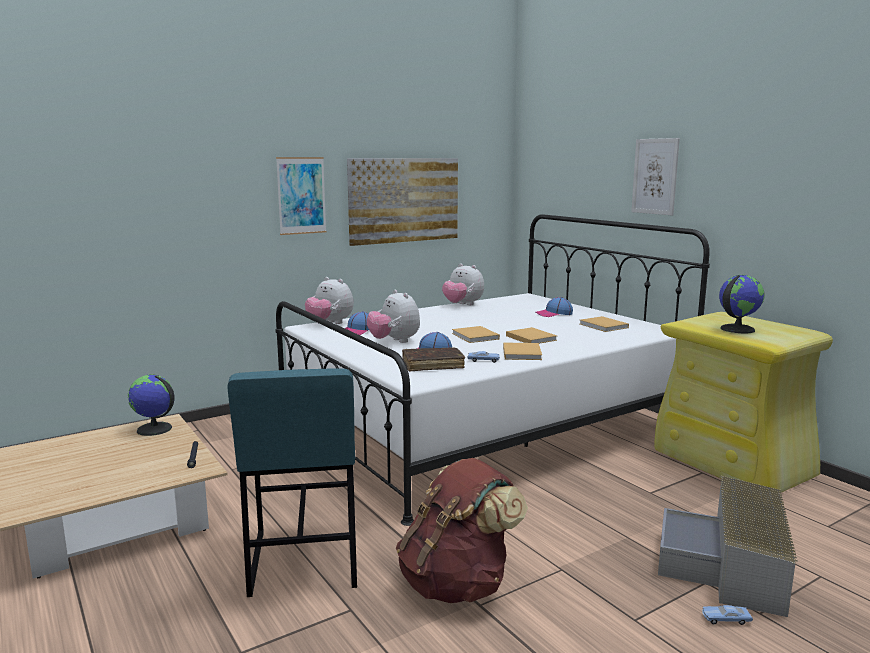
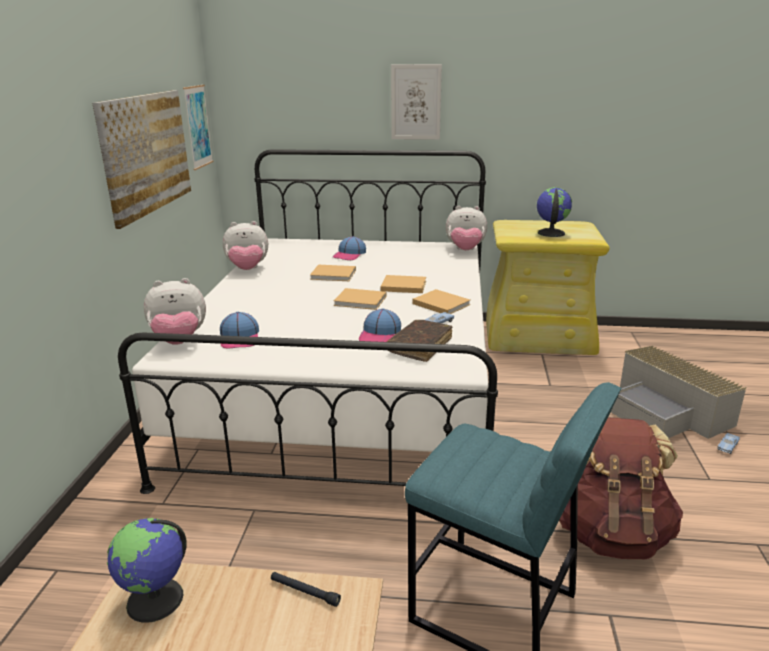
camera: 50 degrees left, 10 degrees up
(301, 195) = (61, 169): picture -> picture (198, 126)
(394, 341) = (312, 335): plush toy -> plush toy (465, 250)
(604, 326) = (416, 255): beige book -> beige book (334, 275)

